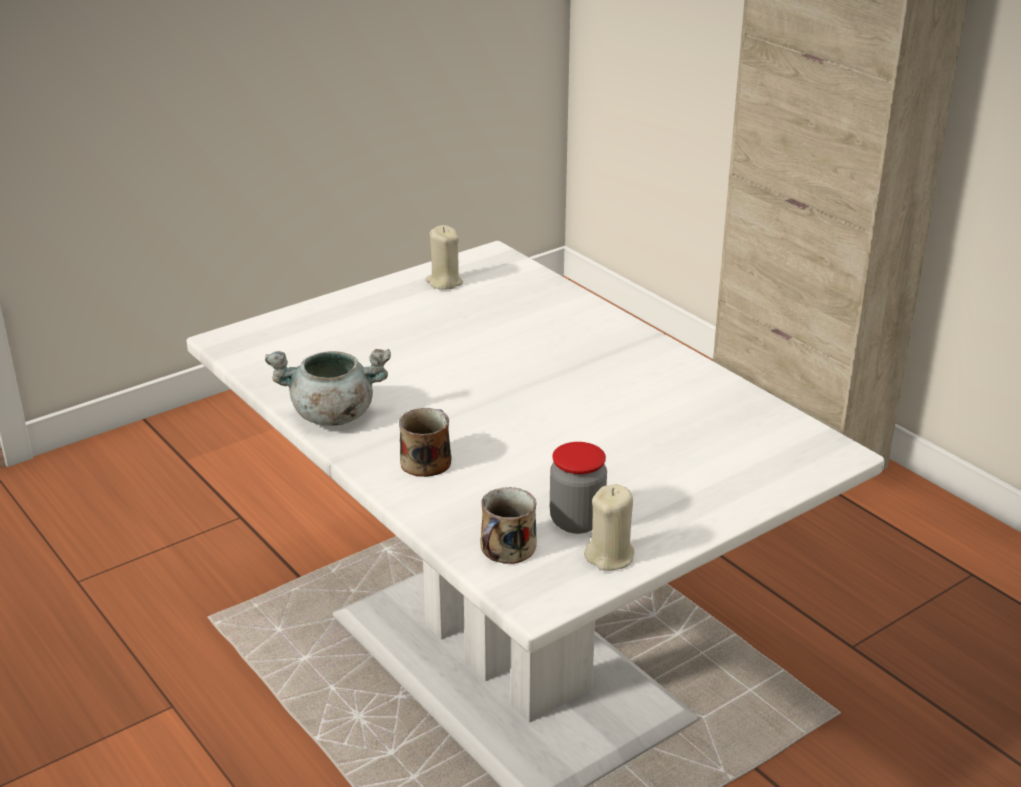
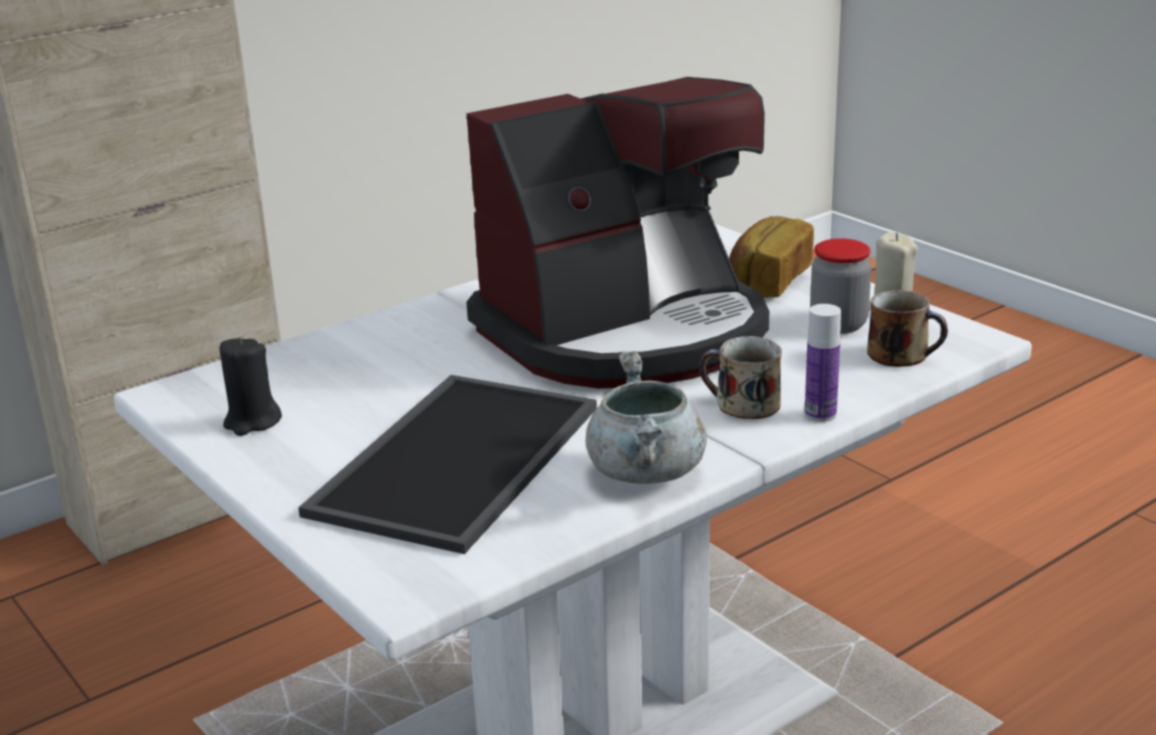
camera: 90 degrees left, 5 degrees down
(376, 348) = (454, 457): none -> tray
(400, 494) = (820, 414): none -> bottle
(444, 282) = (252, 422): beige candle -> black candle
(568, 414) = (627, 333): none -> coffee machine
(684, 491) = (768, 281): none -> bread

